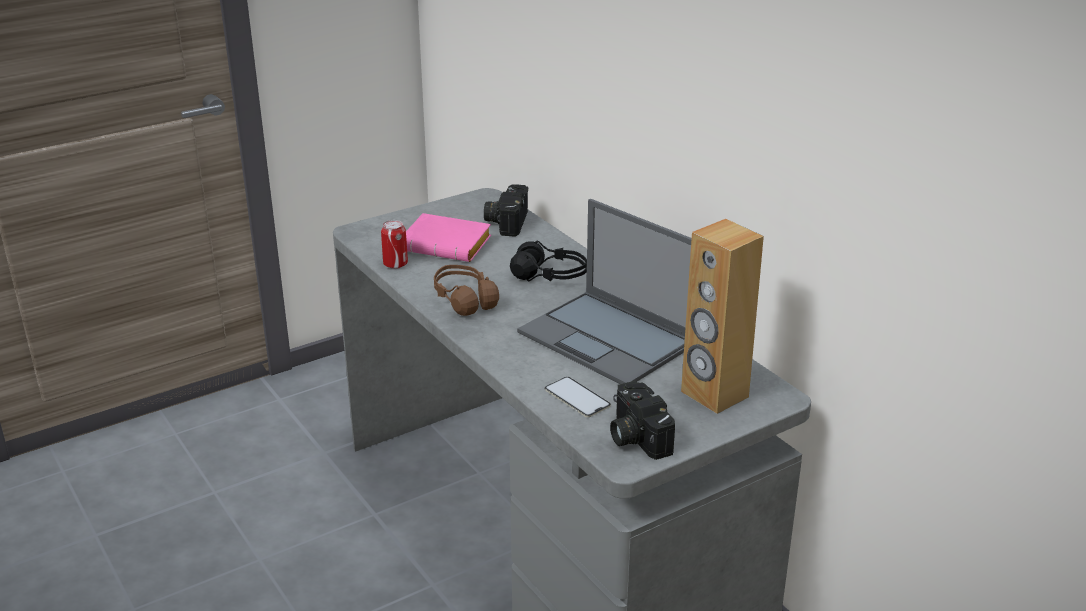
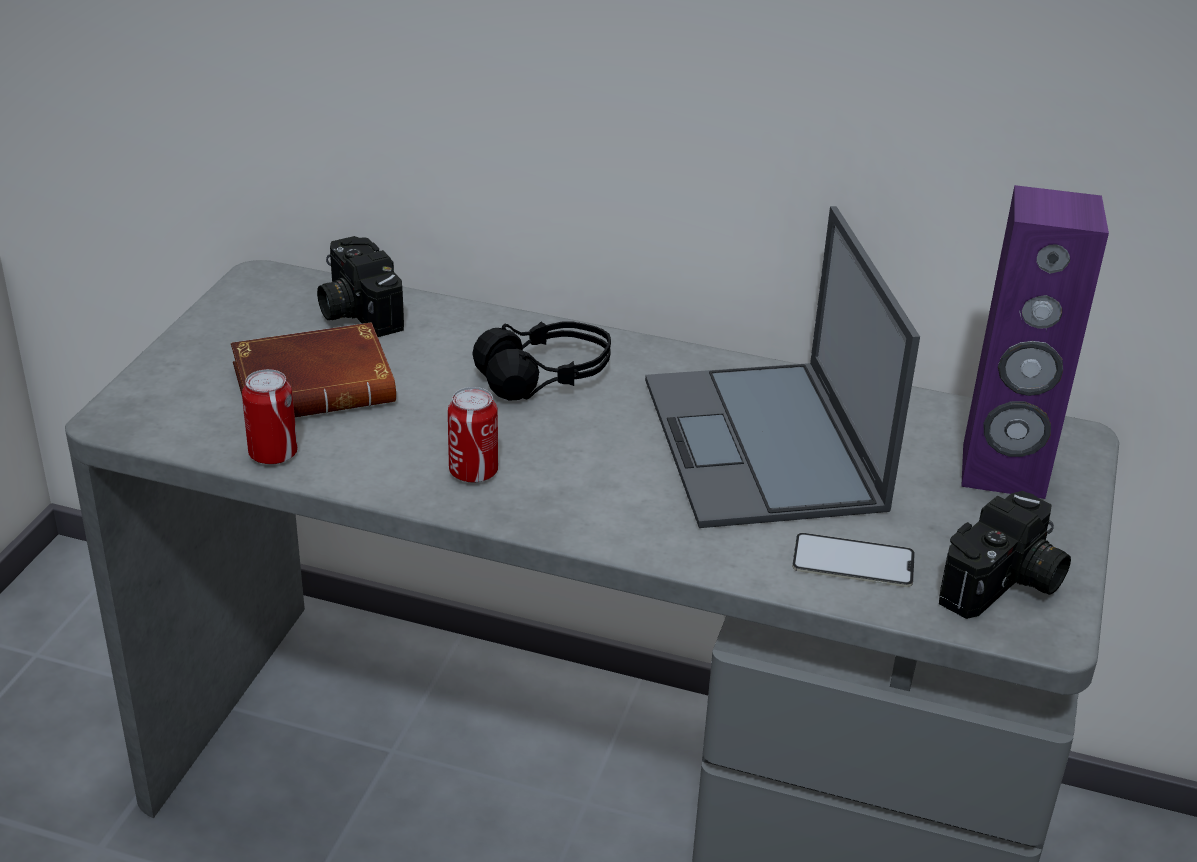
camera: 40 degrees left, 5 degrees up
(449, 245) = (317, 385): pink book -> brown book
(464, 300) = (473, 472): brown headphones -> can
(609, 339) = (764, 446): laptop -> laptop turned 75 degrees clockwise
(634, 436) = (1005, 585): camera -> camera turned 75 degrees counterclockwise
(714, 394) = (1003, 472): brown speaker -> purple speaker

